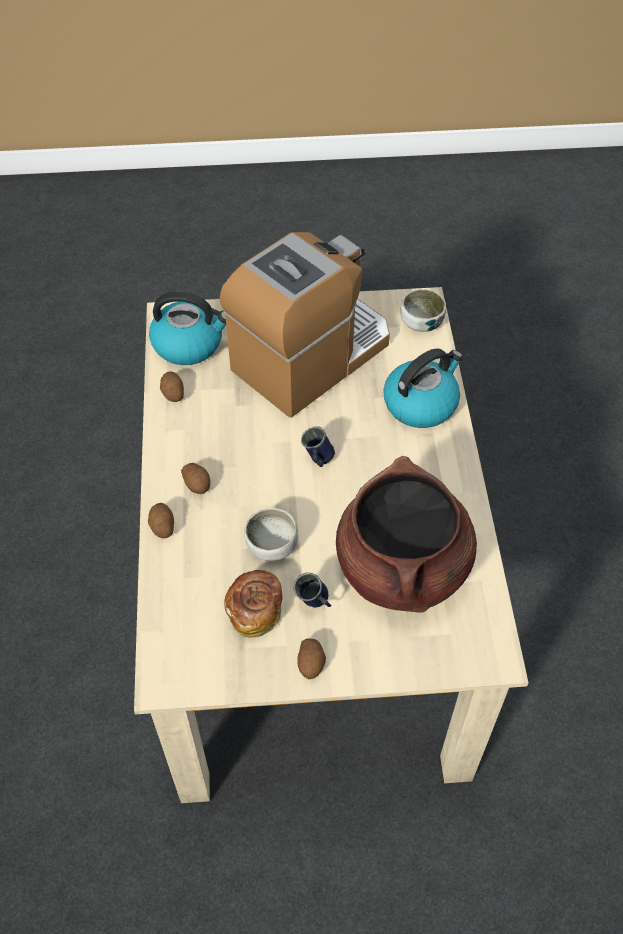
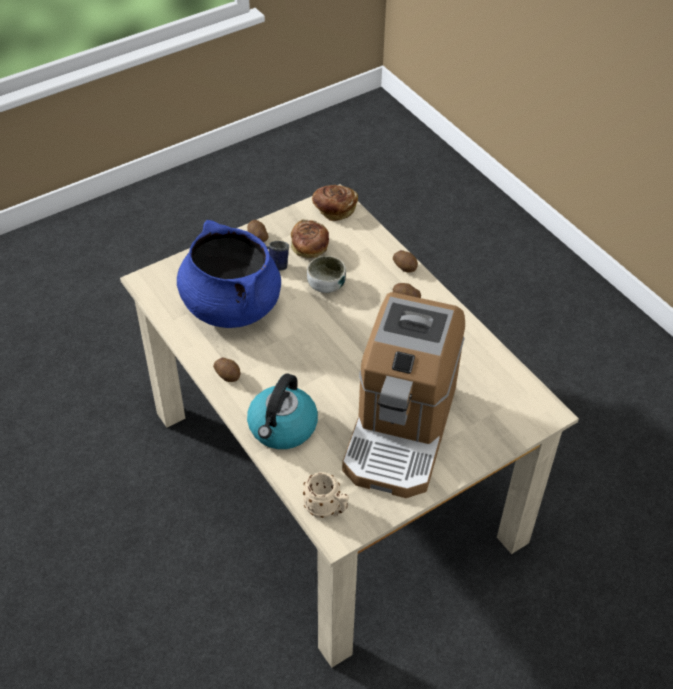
camera: 150 degrees right, 5 degrees down
(172, 393) = (481, 351): potato -> potato (228, 375)
(179, 662) = (334, 210): none -> bread
(189, 344) = (507, 396): kettle -> none
(317, 460) = (334, 349): blue mug -> none
(402, 568) = (231, 305): brown cooking pot -> blue cooking pot
(421, 322) = (327, 509): bowl -> beige mug

